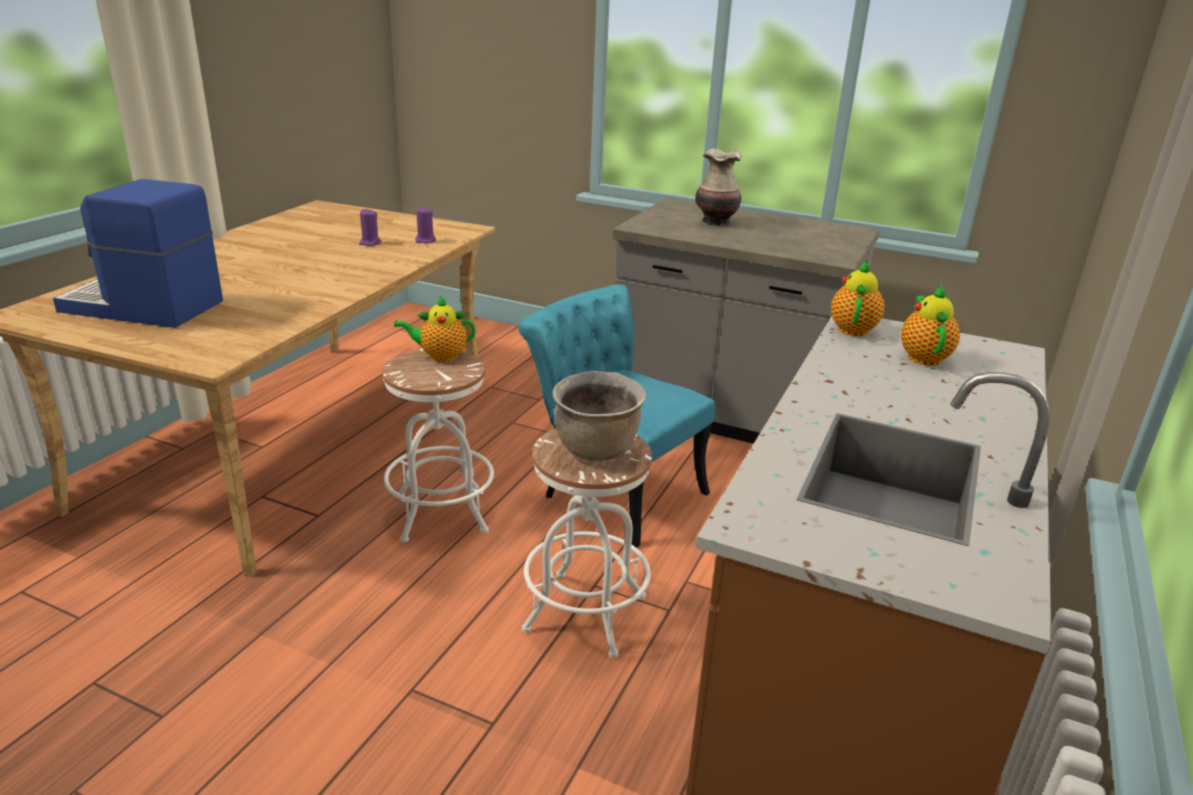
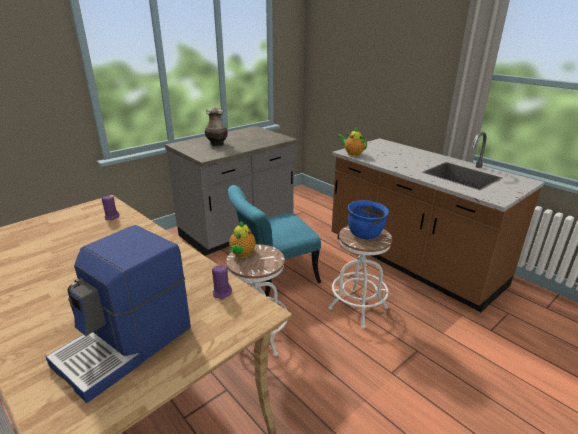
camera: 65 degrees left, 0 degrees up
(370, 243) = (91, 235): purple candle -> purple candle (222, 293)
(597, 450) = (365, 234): brown cooking pot -> blue cooking pot
(923, 357) = (381, 151): teapot -> none

